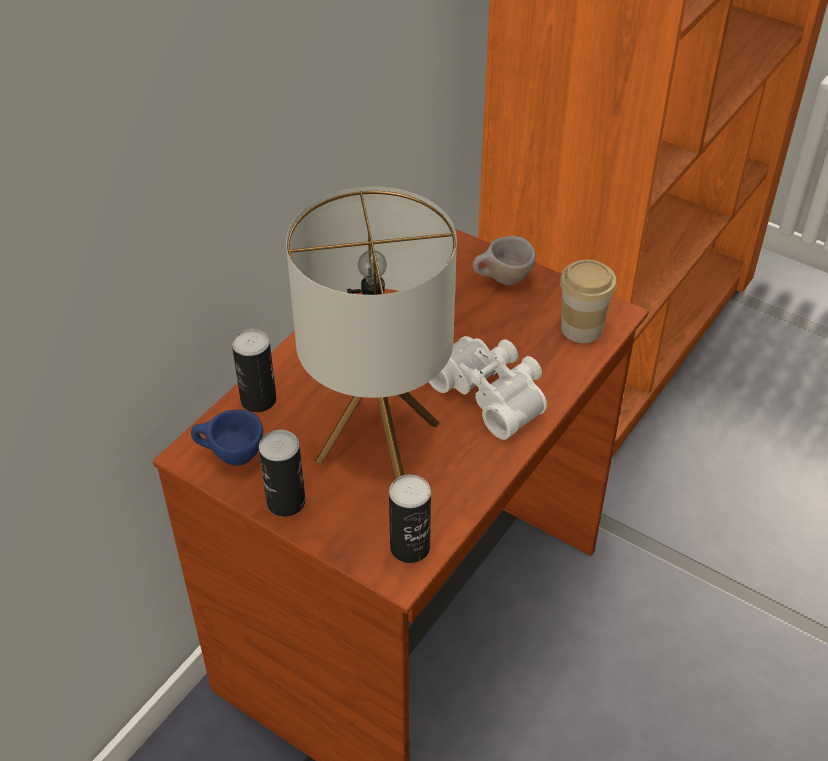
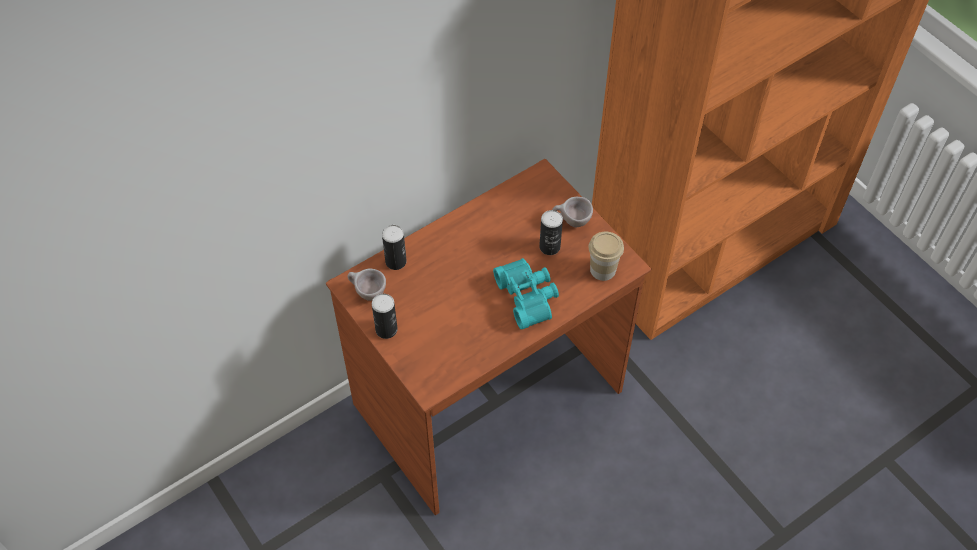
camera: 20 degrees right, 10 degrees up
(230, 457) = (367, 293): blue cup -> beige cup
(378, 441) = (451, 308): table lamp -> none
(410, 547) = (441, 377): can -> can (549, 247)
(492, 393) = (529, 297): white binoculars -> turquoise binoculars

